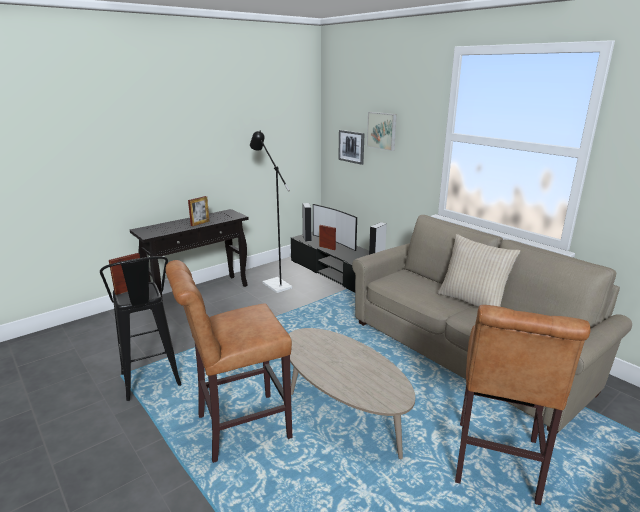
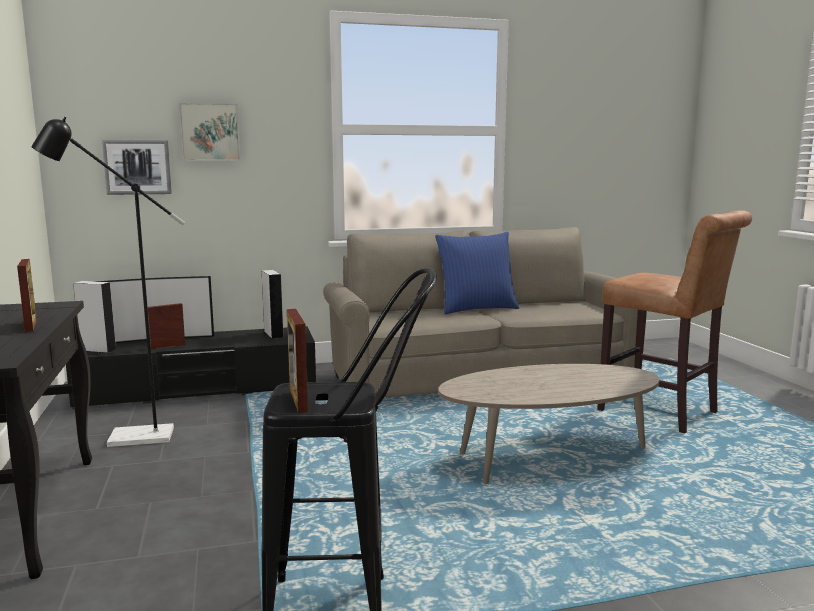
camera: 65 degrees left, 10 degrees down
(238, 428) = (541, 537): brown stool -> none
(472, 301) = (476, 309): beige pillow -> blue pillow

